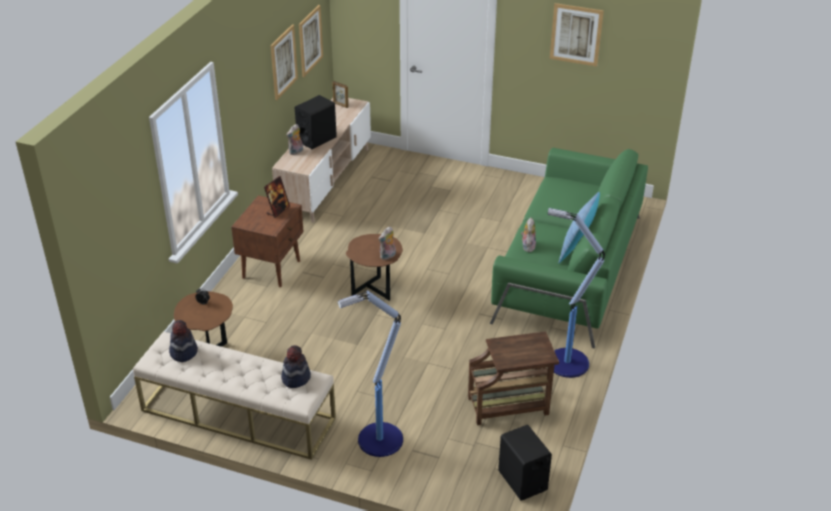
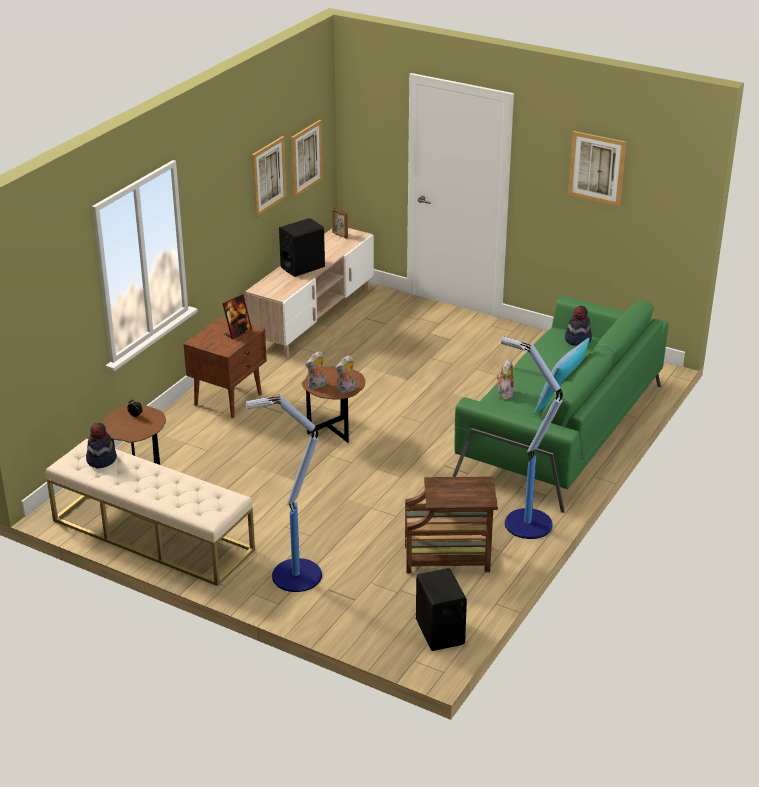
camera: 10 degrees right, 5 degrees down
(295, 378) = (210, 495): hat -> hat (577, 339)
(296, 152) = (276, 278): plush toy -> plush toy (317, 386)

